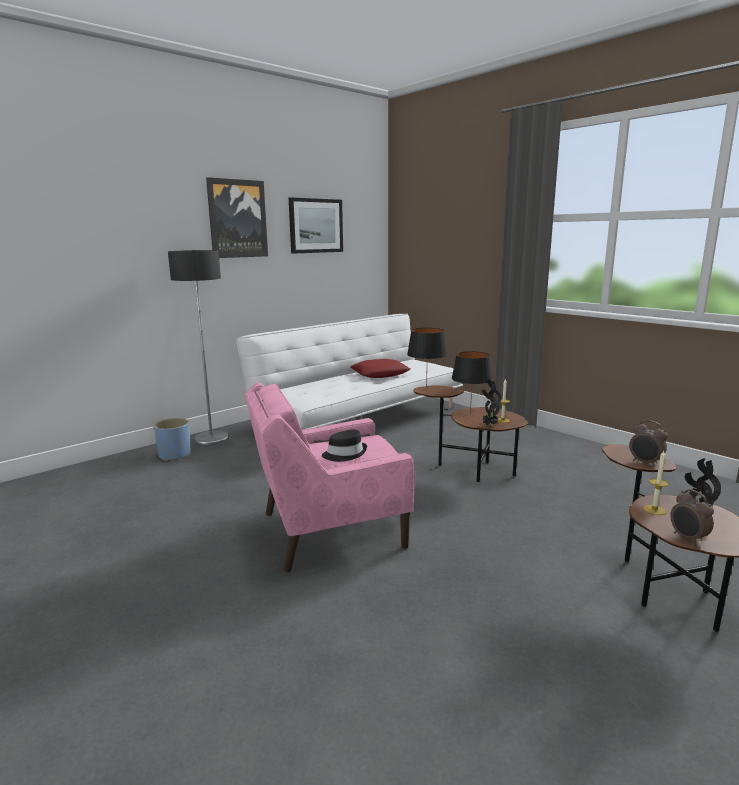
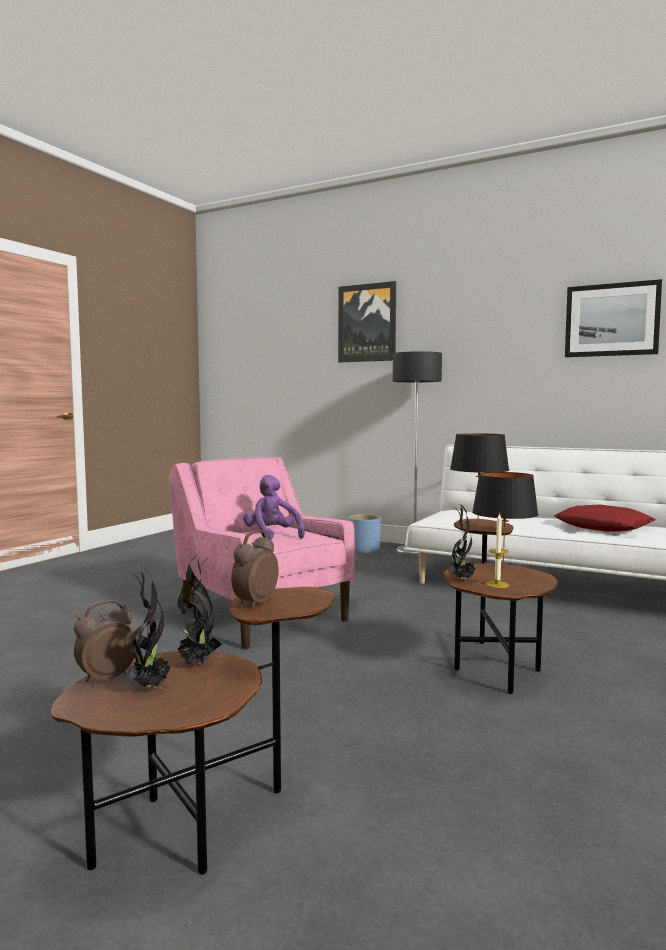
camera: 70 degrees right, 10 degrees down
(237, 219) = (493, 320): picture -> picture (367, 323)
(345, 454) = (272, 536): black hat -> purple plush toy
(654, 510) = (197, 664): candle -> potted plant

